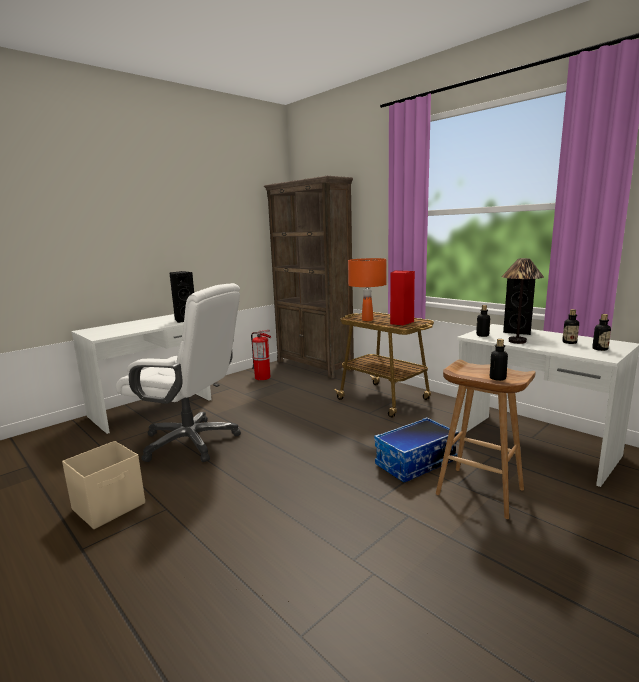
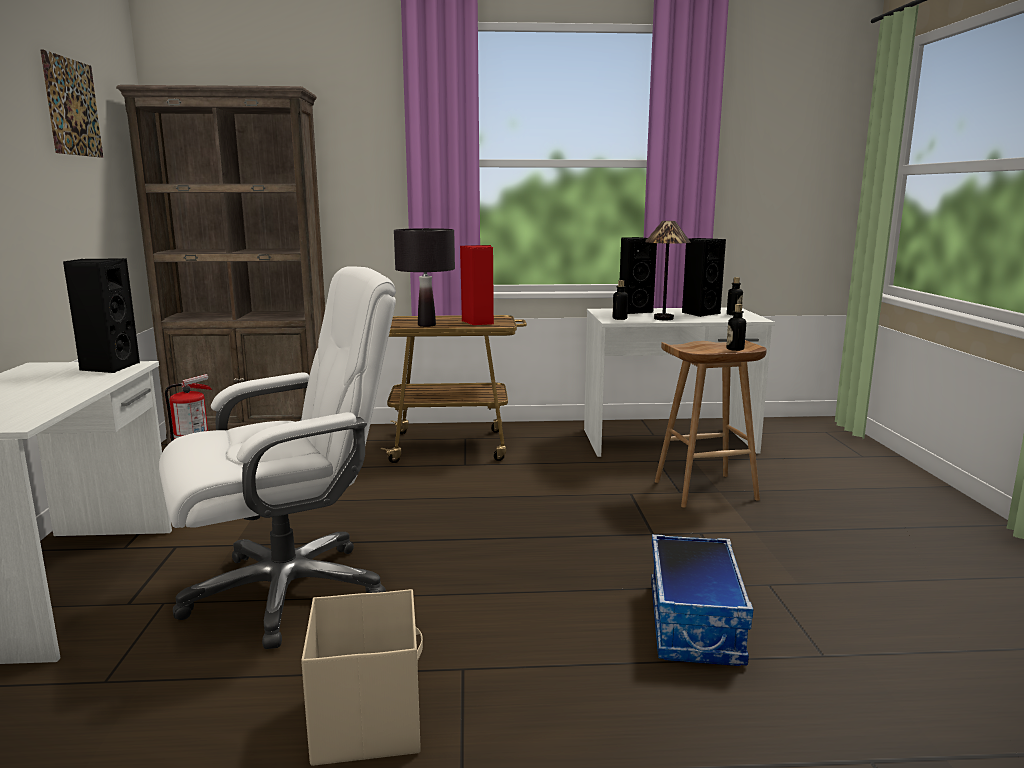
camera: 50 degrees left, 0 degrees up
(230, 199) = (73, 107): none -> picture
(367, 320) = (426, 325): orange table lamp -> black table lamp
(416, 463) = (615, 491): storage box -> storage box (696, 624)
(569, 342) = (699, 313): bottle -> black speaker

